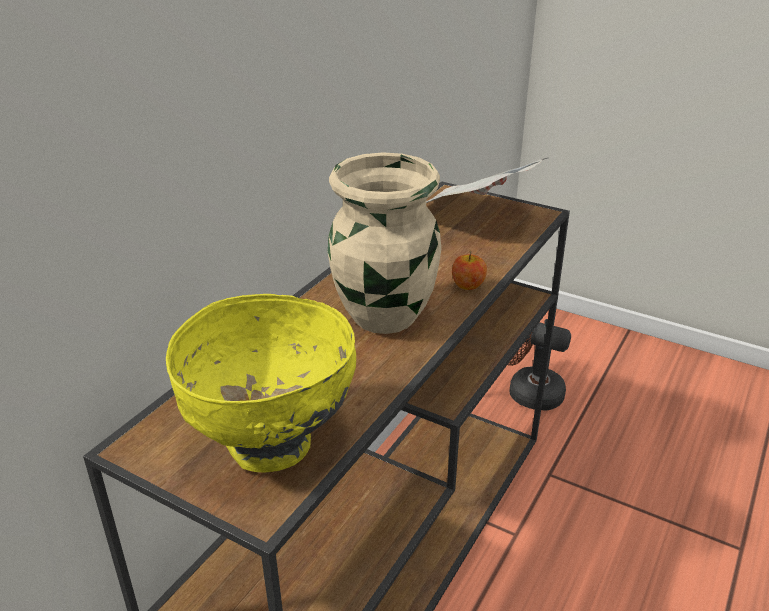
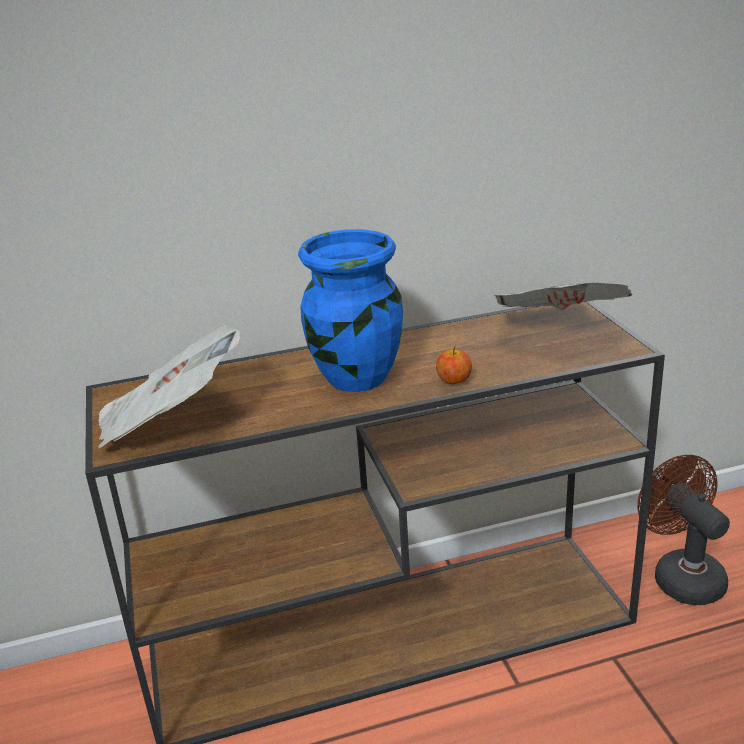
camera: 45 degrees right, 5 degrees down
(271, 445) = (170, 422): yellow bowl -> newspaper
(384, 317) = (356, 379): beige vase -> blue vase

